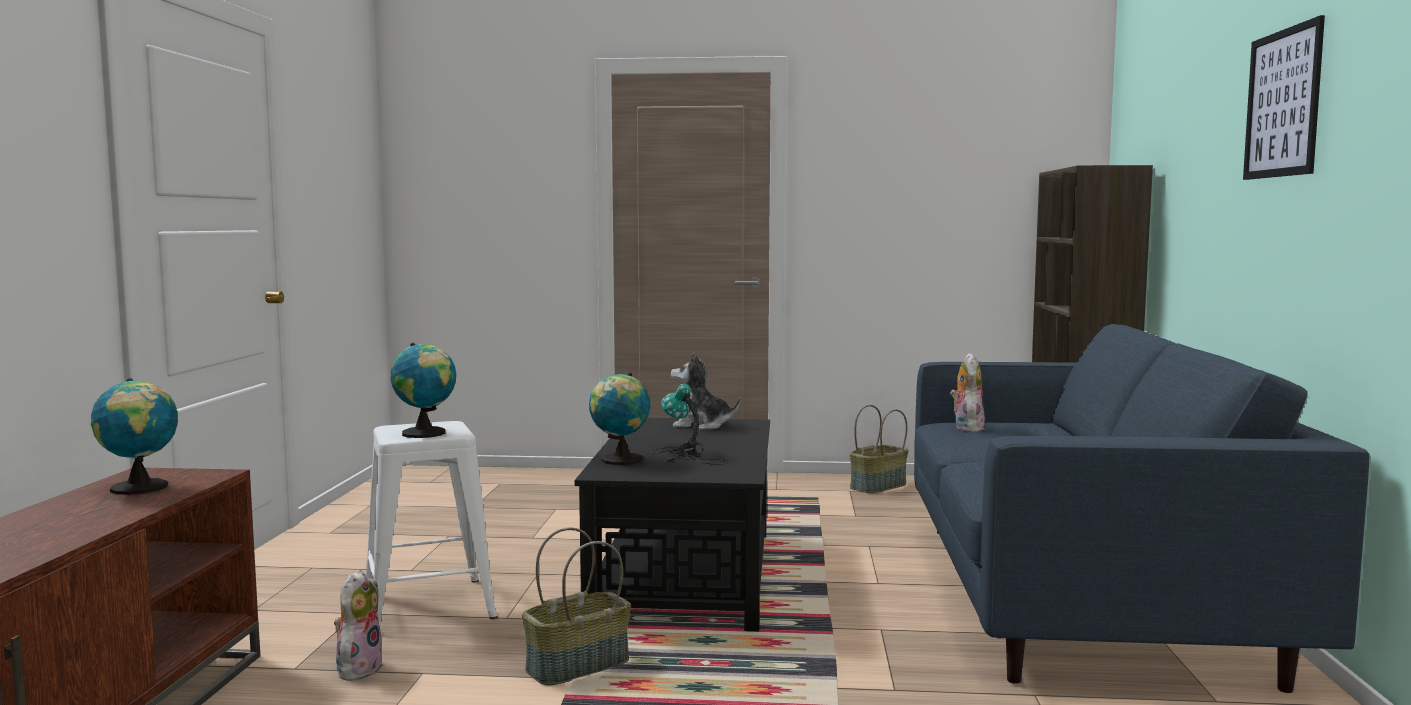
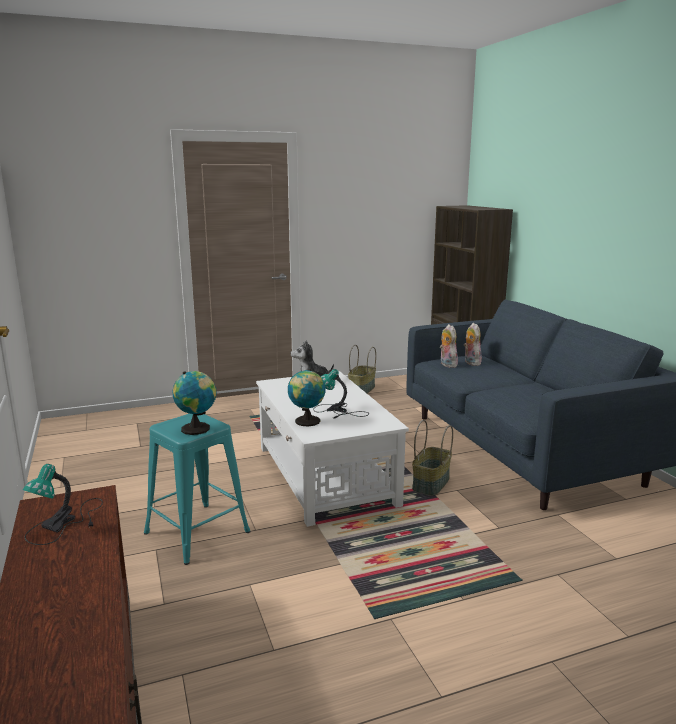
camera: 25 degrees left, 10 degrees up
(140, 488) = (66, 522): globe -> table lamp
(358, 669) = (206, 592): plush toy -> plush toy (470, 362)
(428, 605) = (197, 532): white stool -> turquoise stool
(577, 667) = (334, 555): basket -> basket (431, 484)
(684, 576) = (325, 475): black coffee table -> white coffee table
(1282, 103) = (624, 197): picture -> none

